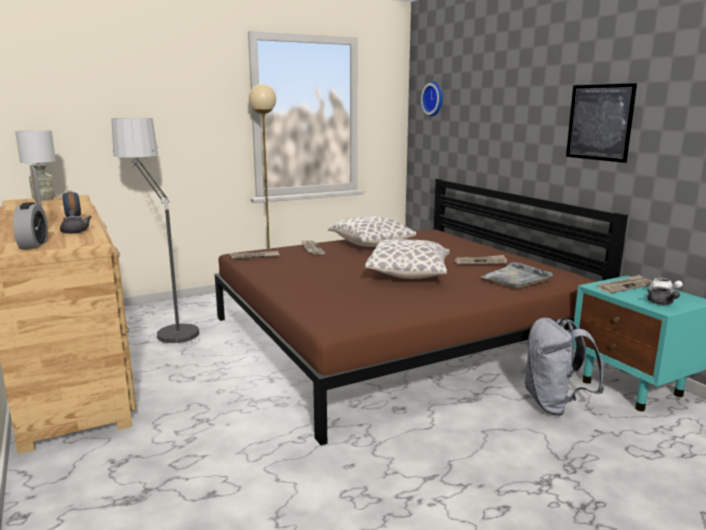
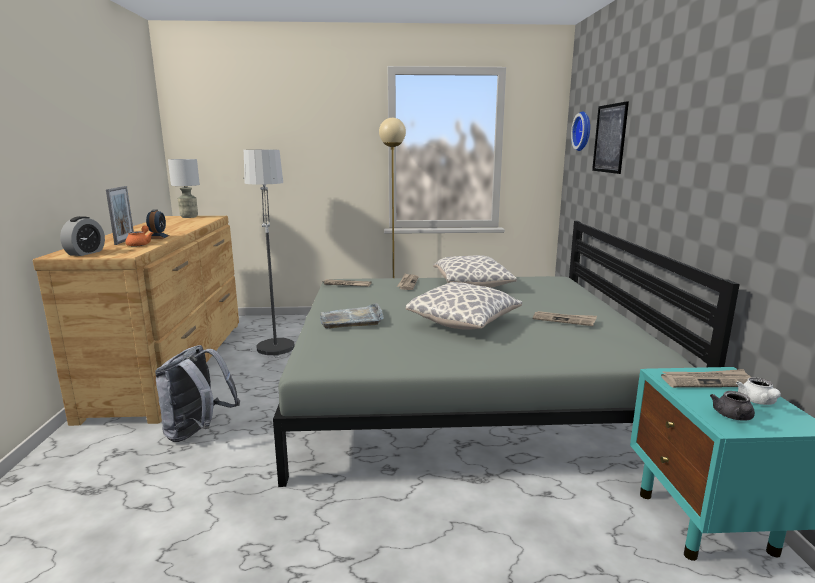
camera: 25 degrees right, 0 degrees up
(75, 231) = (140, 244): grey teapot -> orange teapot
(396, 337) = (465, 388): brown bed -> grey bed
(516, 278) = (579, 347): grey tray -> grey tray (352, 319)
(555, 405) = (572, 515): grey backpack -> grey backpack (198, 432)
(599, 122) = (724, 156): picture -> picture (609, 138)

